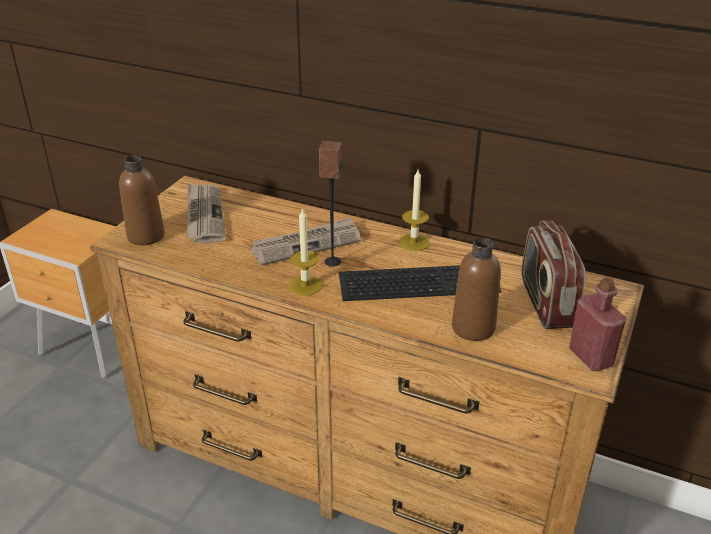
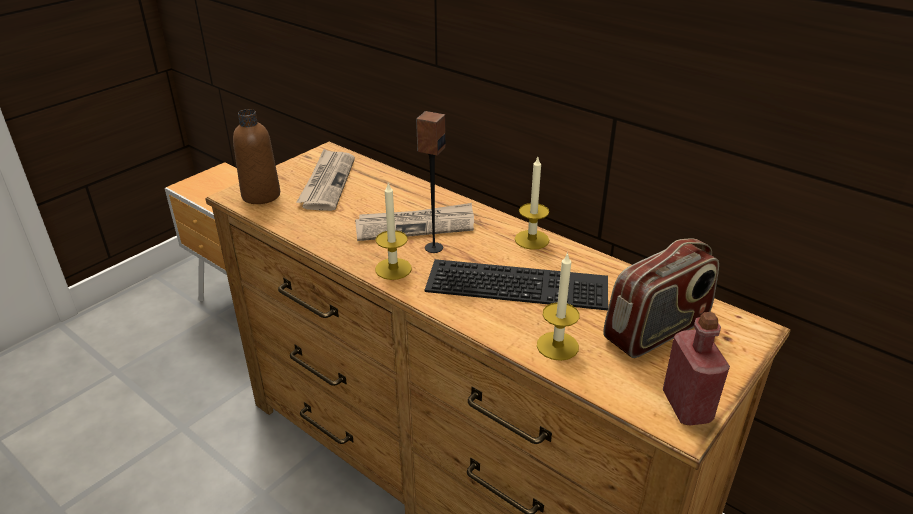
camera: 15 degrees right, 0 degrees up
(473, 328) = (557, 346): brown bottle -> candle
(546, 302) = (657, 331): radio -> radio turned 135 degrees counterclockwise

